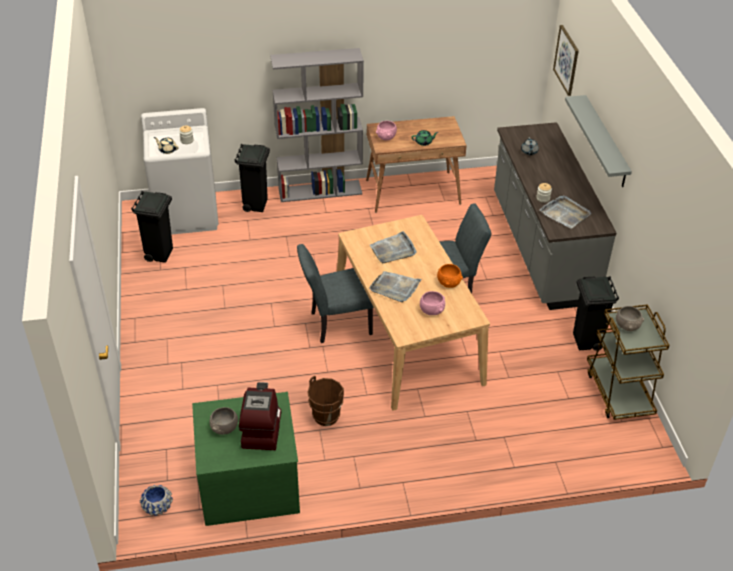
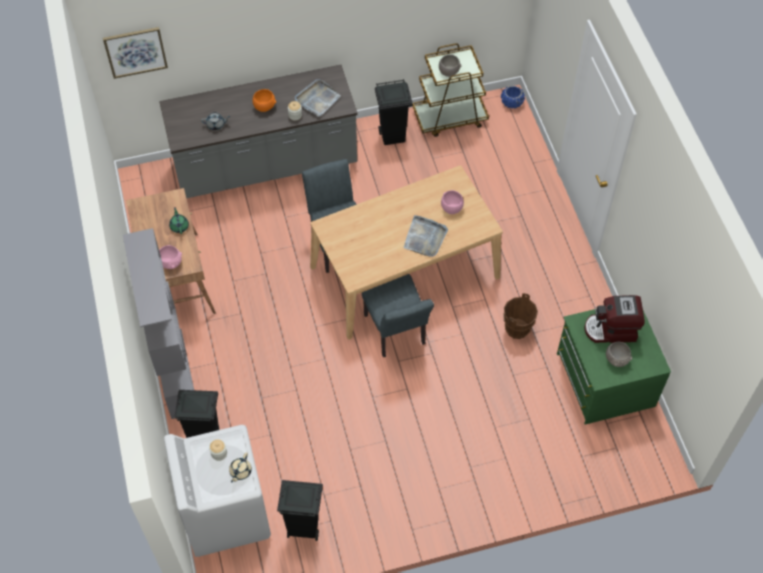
camera: 95 degrees left, 15 degrees up
(157, 507) = (646, 449): blue planter -> blue planter (512, 103)
(393, 250) = (369, 243): grey tray -> none
(449, 283) = (411, 196): orange bowl -> orange bowl (264, 106)
(605, 142) = (268, 37): grey shelf -> none

